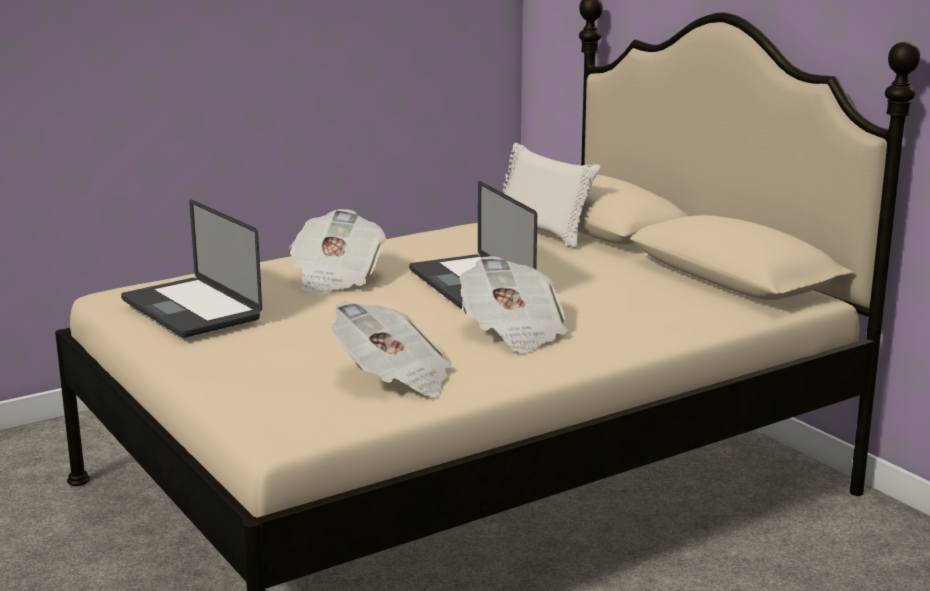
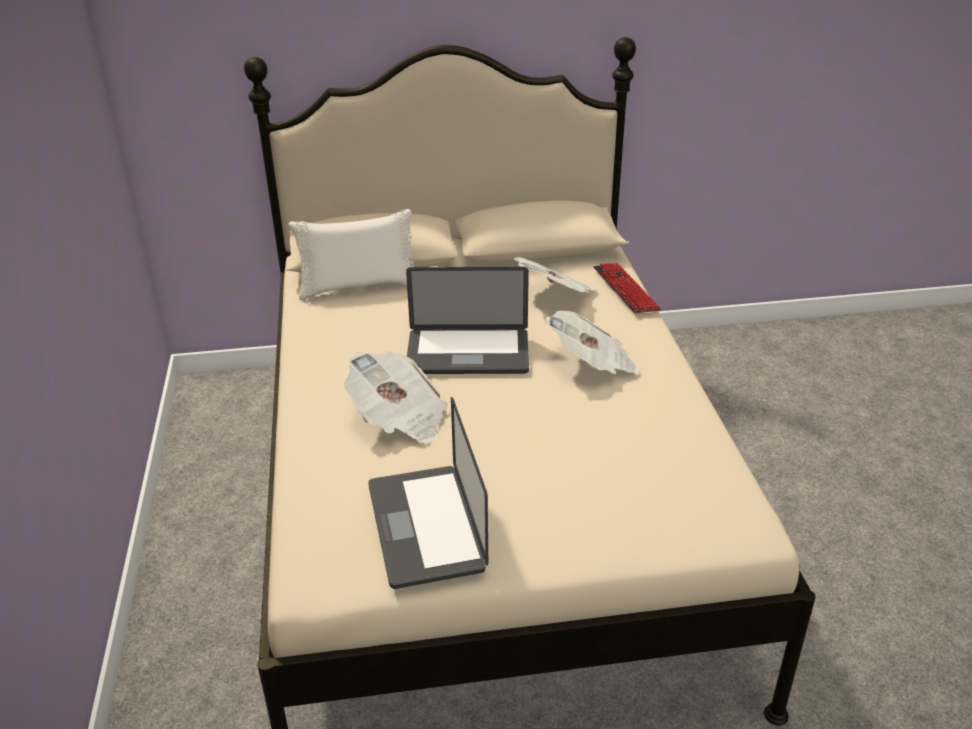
camera: 65 degrees left, 15 degrees up
(190, 310) = (426, 527): laptop -> laptop turned 90 degrees clockwise
(394, 379) = (661, 444): newspaper -> newspaper (555, 295)
(697, 325) = (625, 289): none -> keyboard

